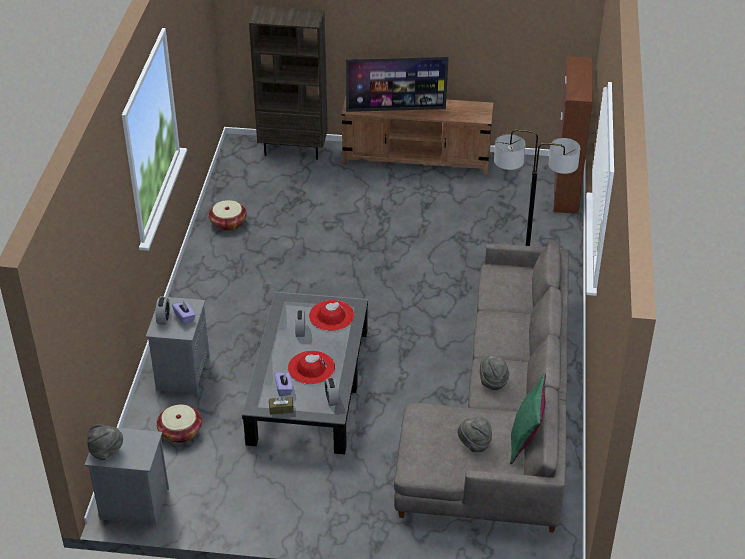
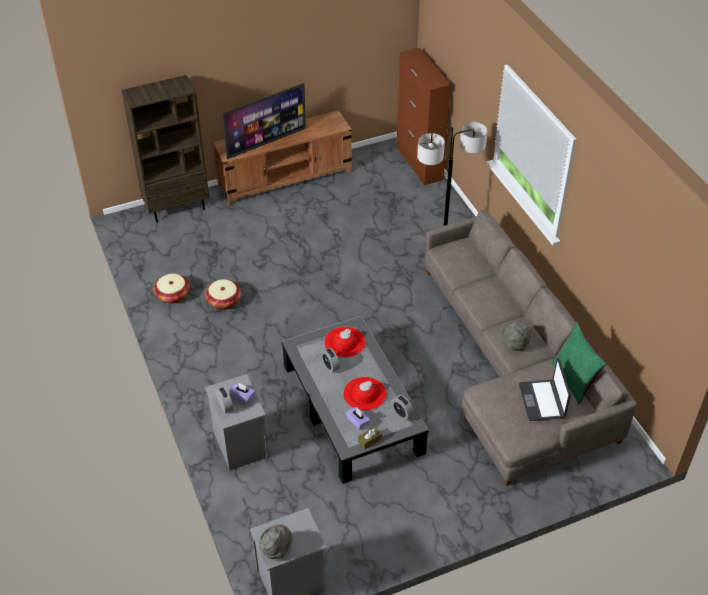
camera: 30 degrees left, 5 degrees up
(180, 431) = (279, 497): basket -> basket (224, 301)
(474, 444) = (542, 401): grey hat -> laptop

